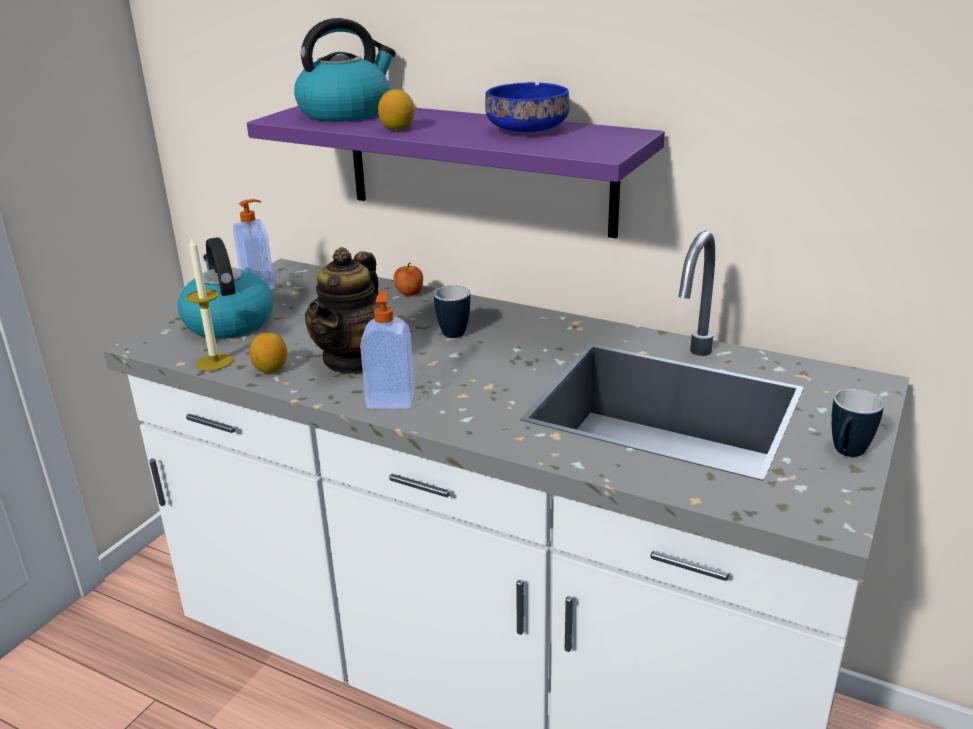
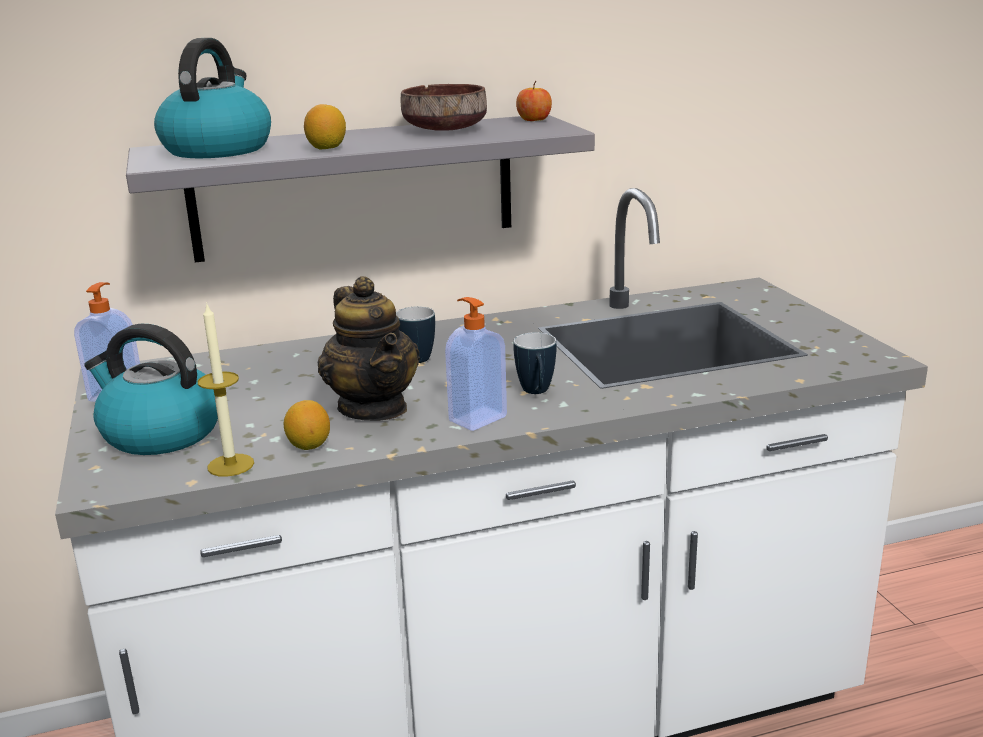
camera: 45 degrees left, 5 degrees down
(409, 293) = (303, 347): apple -> apple (534, 120)
(478, 166) = (354, 187): purple shelf -> grey shelf
(525, 130) = (445, 130): blue bowl -> brown bowl
(846, 454) = (816, 325): mug -> mug (537, 393)

